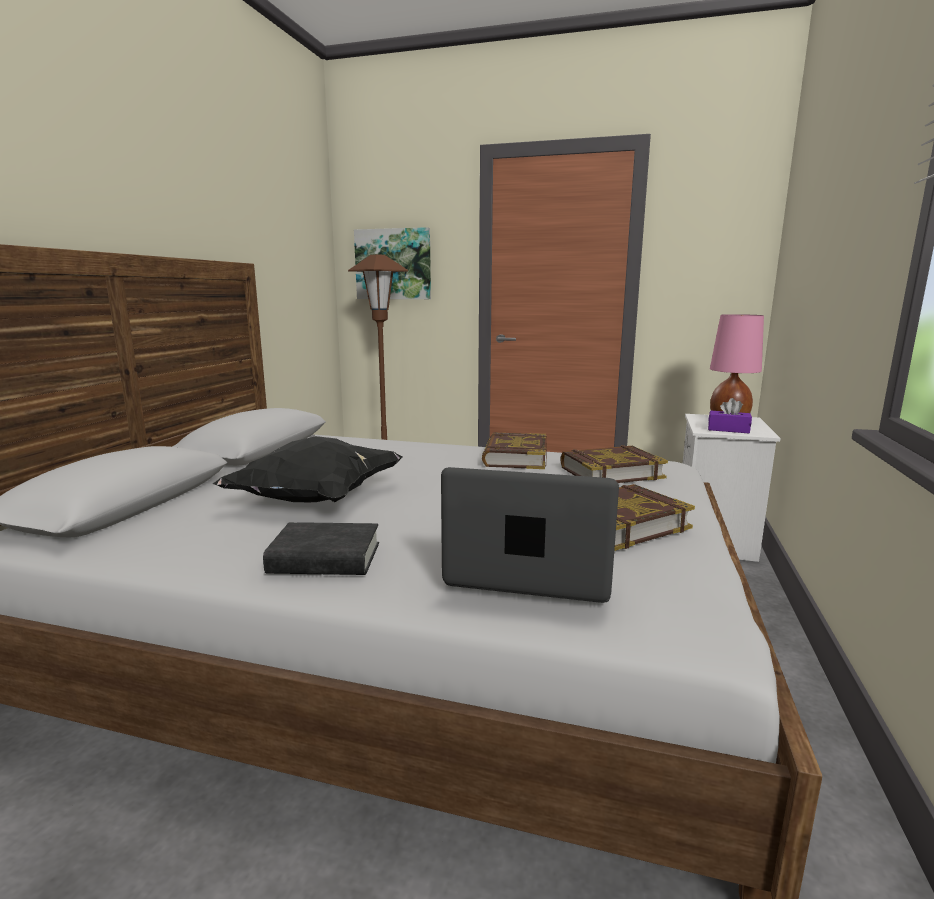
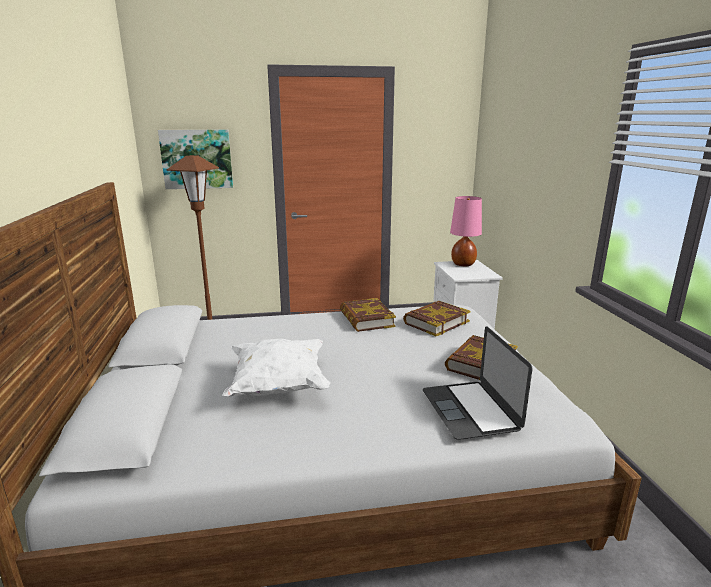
camera: 25 degrees left, 5 degrees up
(316, 500) = (279, 386): black pillow -> white pillow
(325, 558) = (346, 432): black book -> none
(530, 570) = (470, 409): laptop -> laptop turned 90 degrees counterclockwise
(728, 429) = (470, 274): purple tissue box -> none

